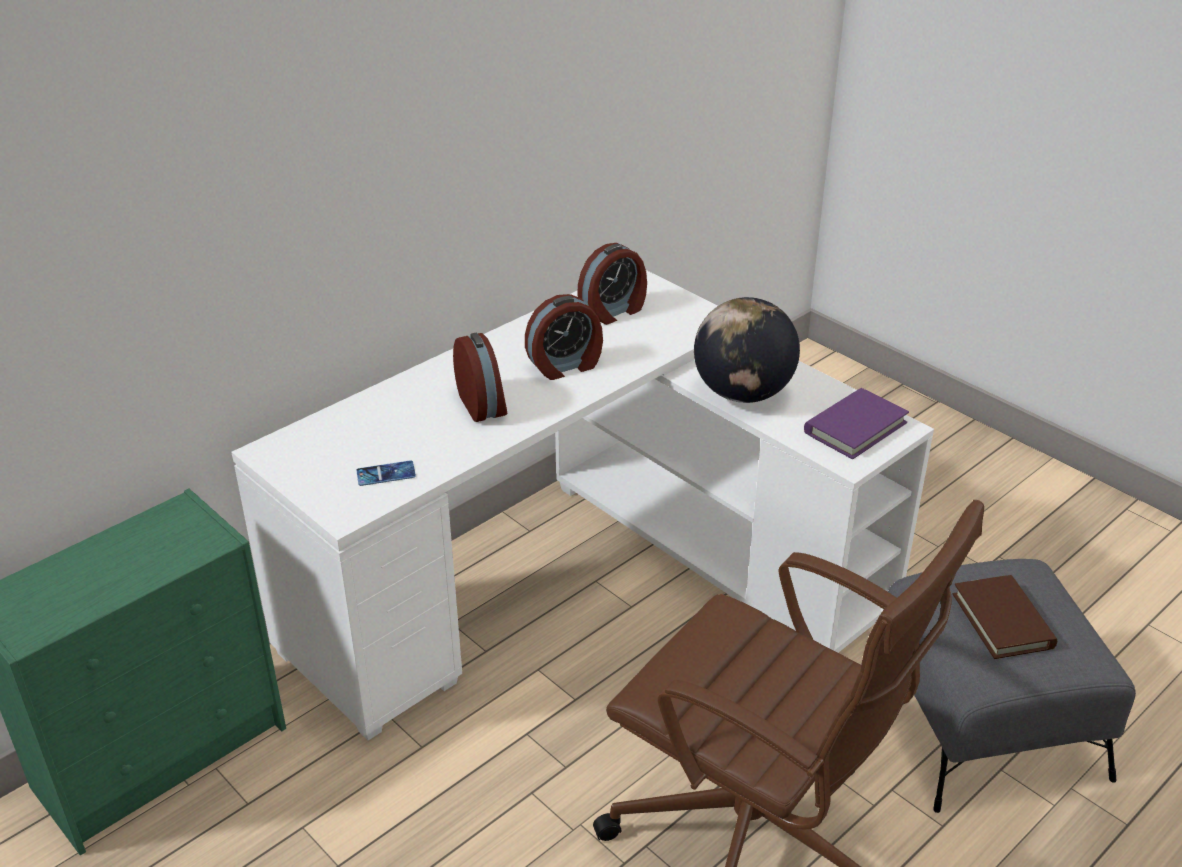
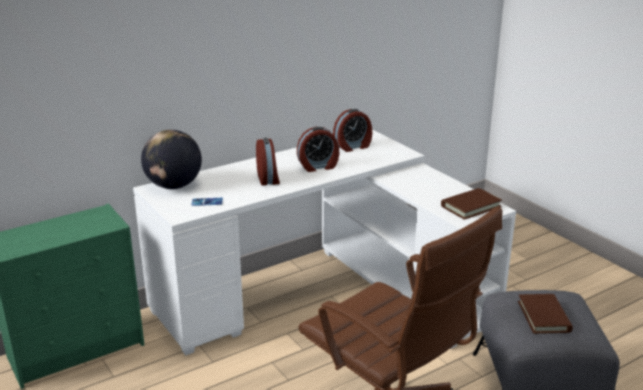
camera: 10 degrees right, 10 degrees down
(742, 393) = (412, 187): globe -> globe (174, 186)
(855, 427) = (471, 206): purple book -> brown book

